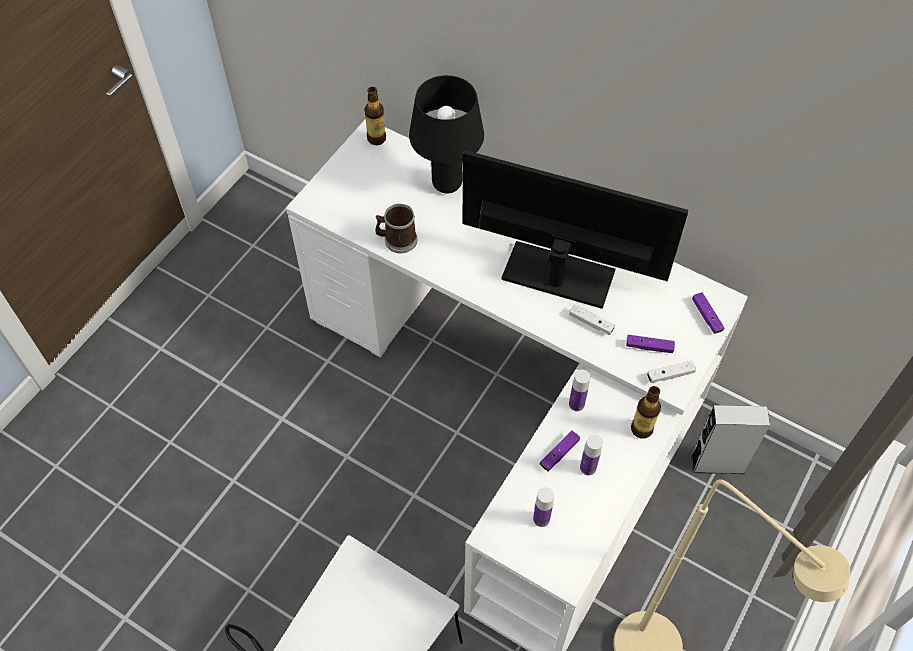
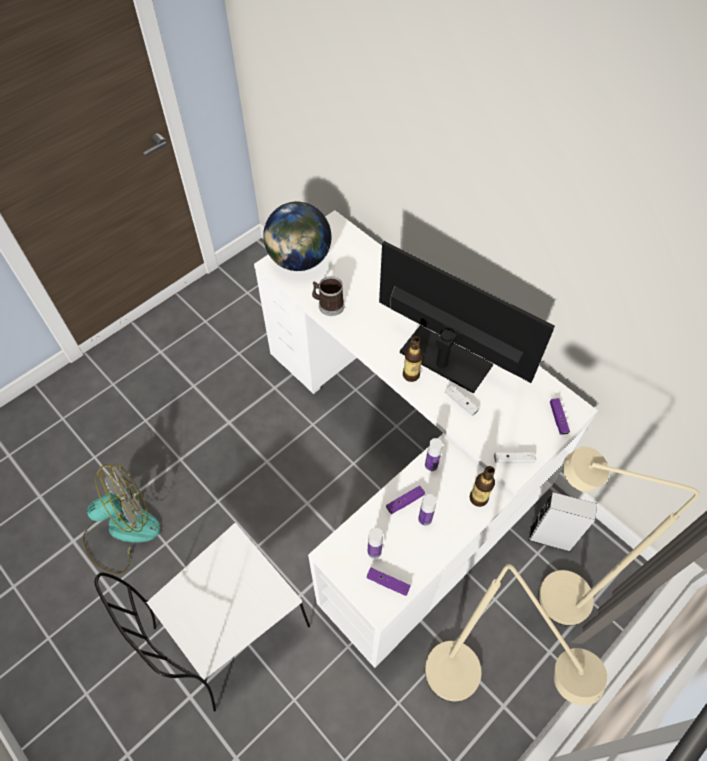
camera: 15 degrees right, 0 degrees up
(185, 589) = (121, 530): none -> fan
(342, 191) = (299, 260): none -> globe
(376, 138) = (337, 226): bottle -> bottle (411, 375)
(446, 184) = (379, 270): black table lamp -> none
(649, 347) = (503, 433): purple game controller -> purple game controller (388, 583)
(733, 532) = (548, 596): none -> beige floor lamp

